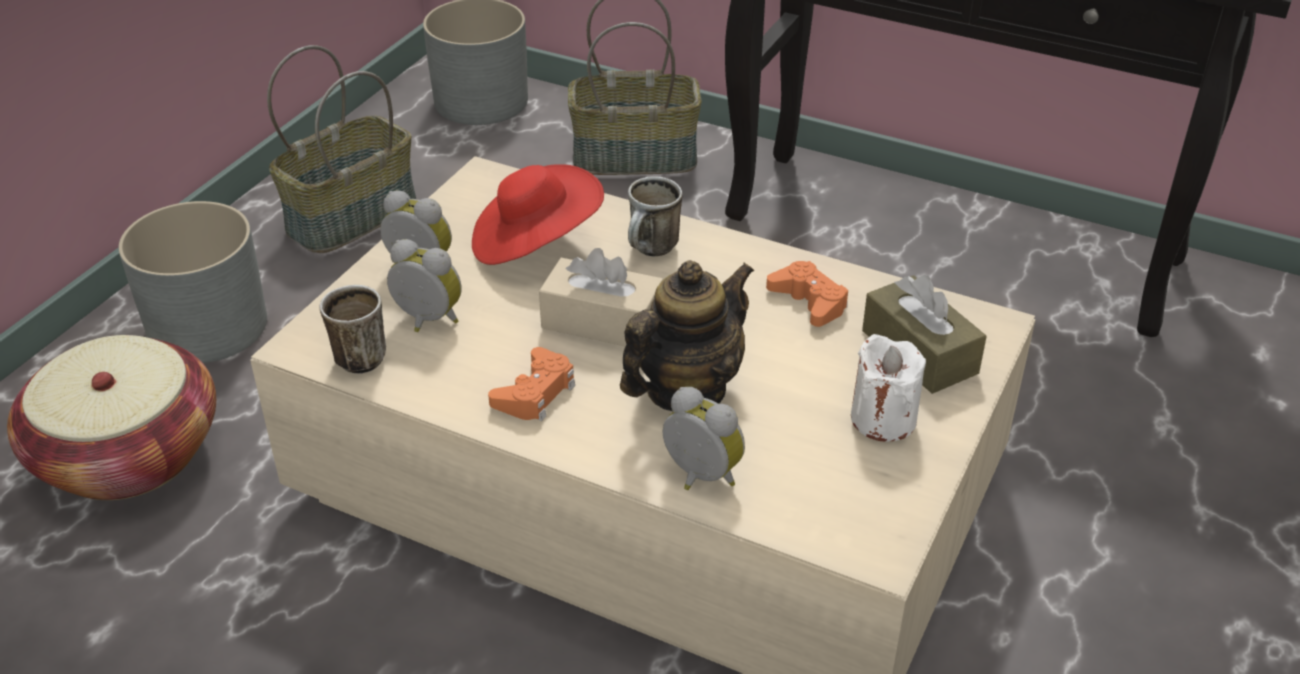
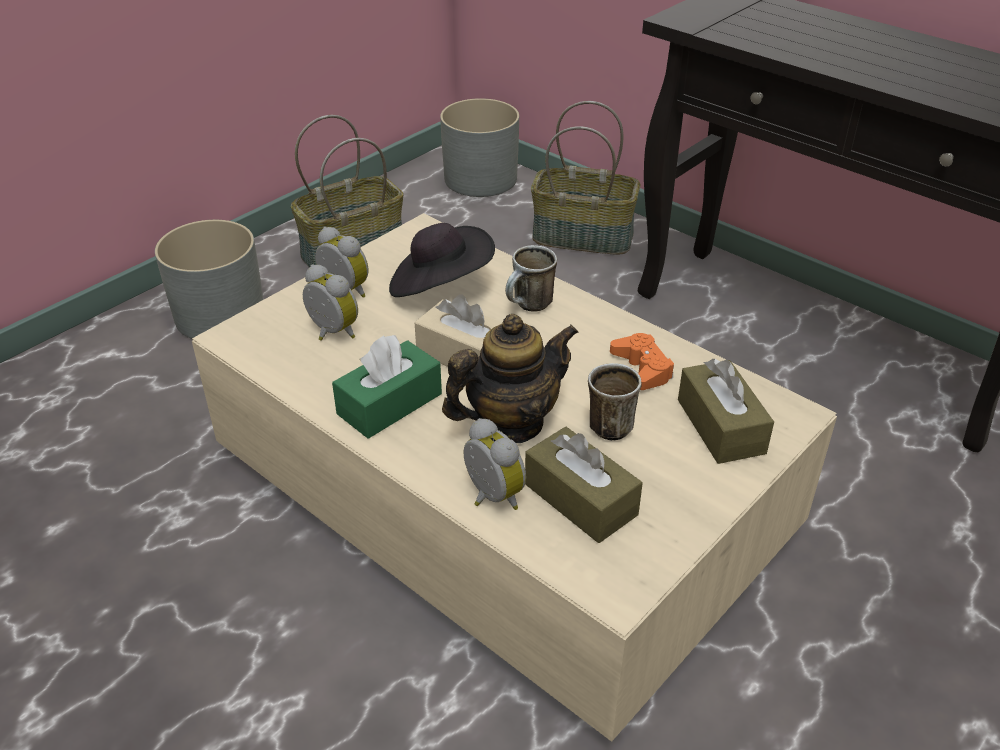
camera: 15 degrees right, 0 degrees up
(128, 454) = (128, 399): basket -> none
(358, 354) = (269, 350): mug -> mug (608, 422)
(535, 243) = (440, 286): red hat -> black hat
(535, 393) = (389, 404): orange game controller -> green tissue box
(799, 460) = (580, 499): none -> brown tissue box
(883, 419) = (666, 477): white candle -> none

